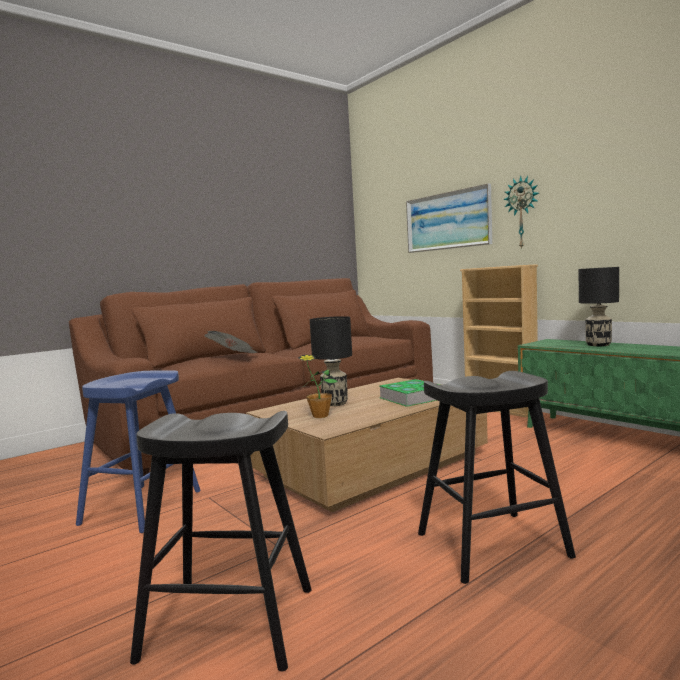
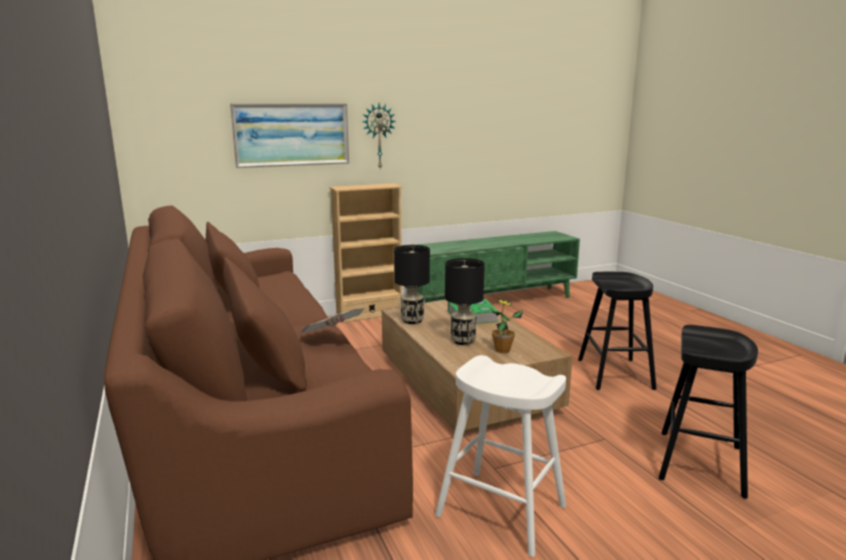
camera: 75 degrees left, 10 degrees up
(141, 507) = (501, 511): blue stool -> white stool
(599, 345) = (460, 244): black table lamp -> black table lamp (412, 321)

